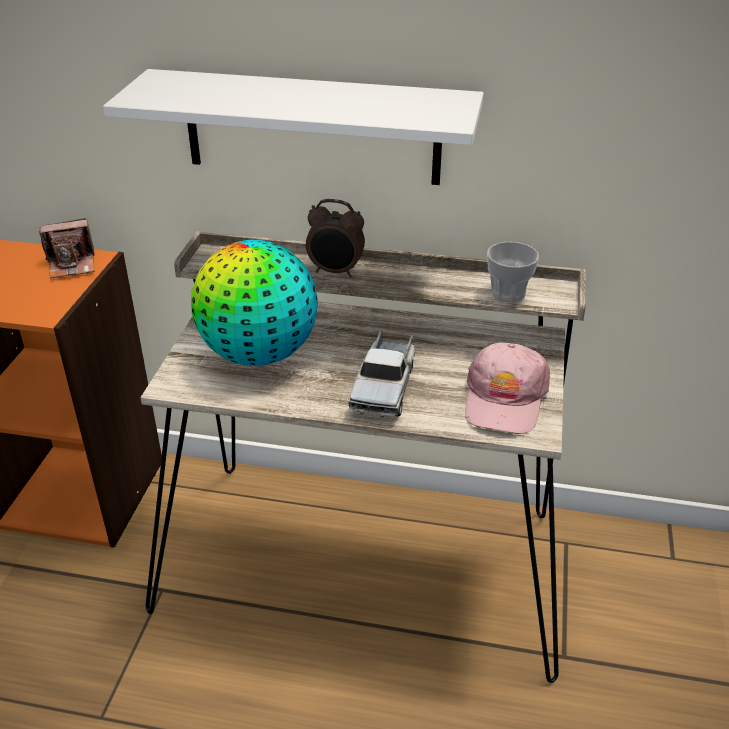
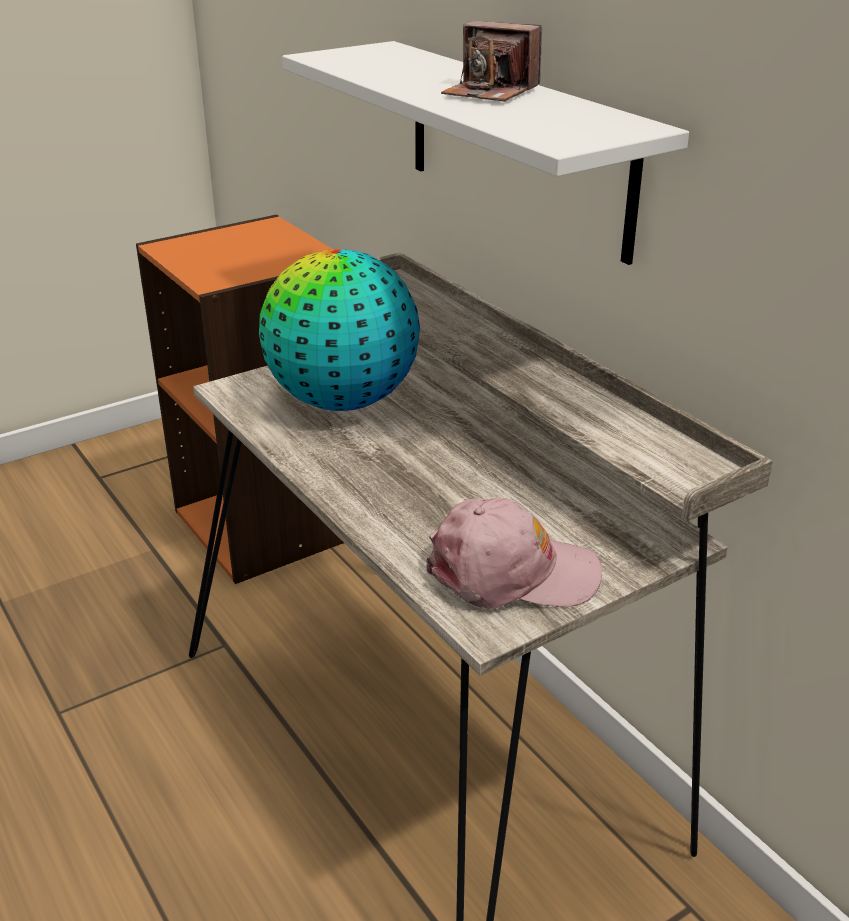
camera: 45 degrees right, 5 degrees down
(72, 264) = (295, 254): camera -> camera (490, 92)
(335, 272) = (476, 341): alarm clock -> none
(384, 386) = (406, 489): toy truck -> none
(504, 399) = (511, 573): pink cap -> pink cap turned 150 degrees counterclockwise
(508, 293) = (633, 444): cup -> none

